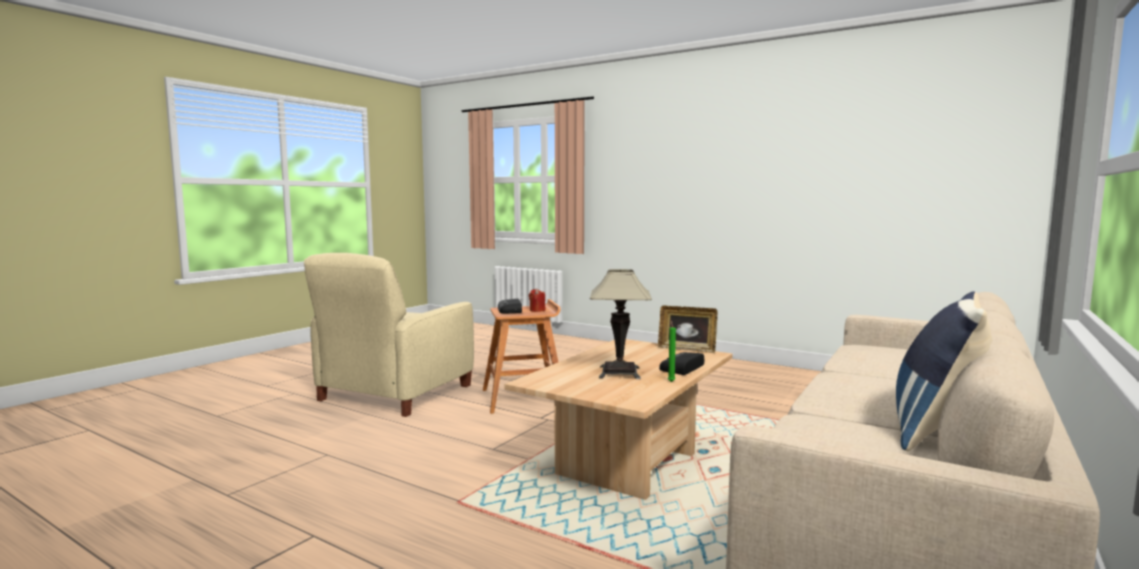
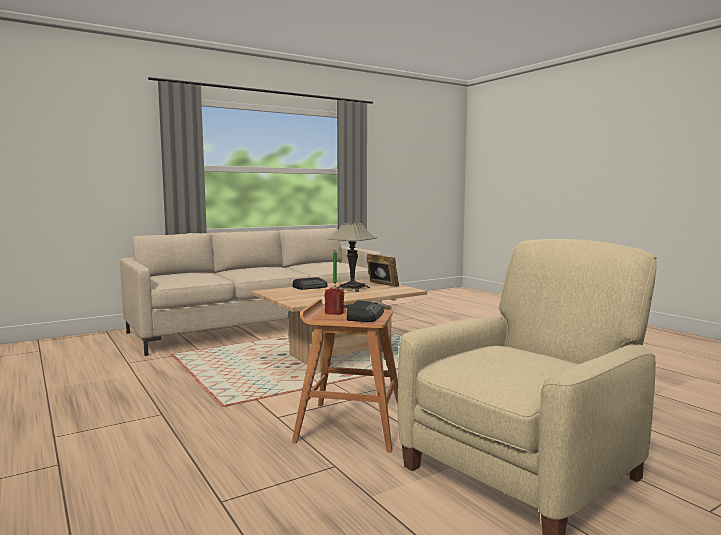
camera: 155 degrees left, 0 degrees up
(687, 349) = (271, 294): picture frame -> picture frame (381, 285)
(936, 430) = (291, 265): blue pillow -> none

